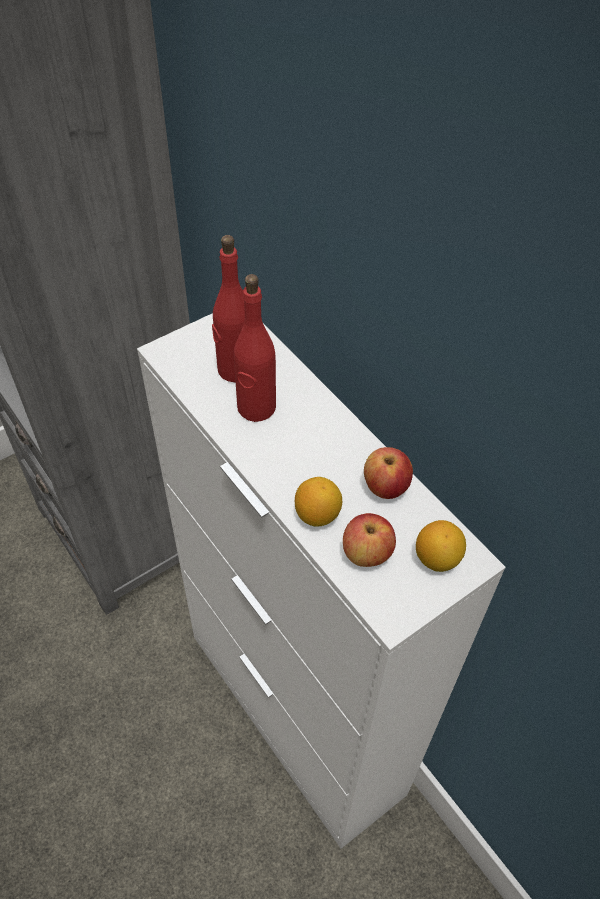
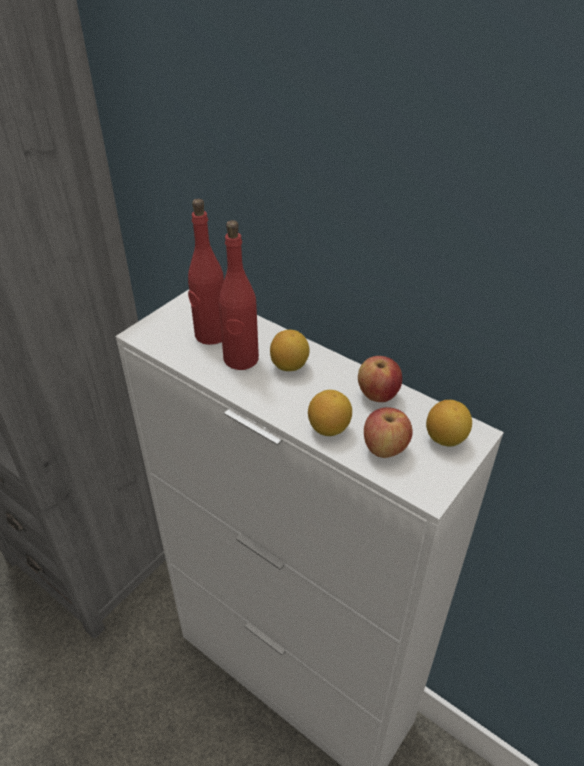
camera: 15 degrees left, 10 degrees down
(304, 428) = (289, 365): none -> lemon

